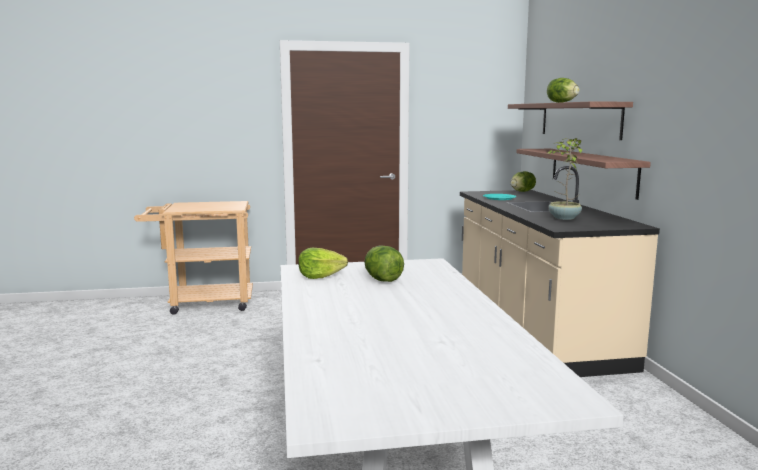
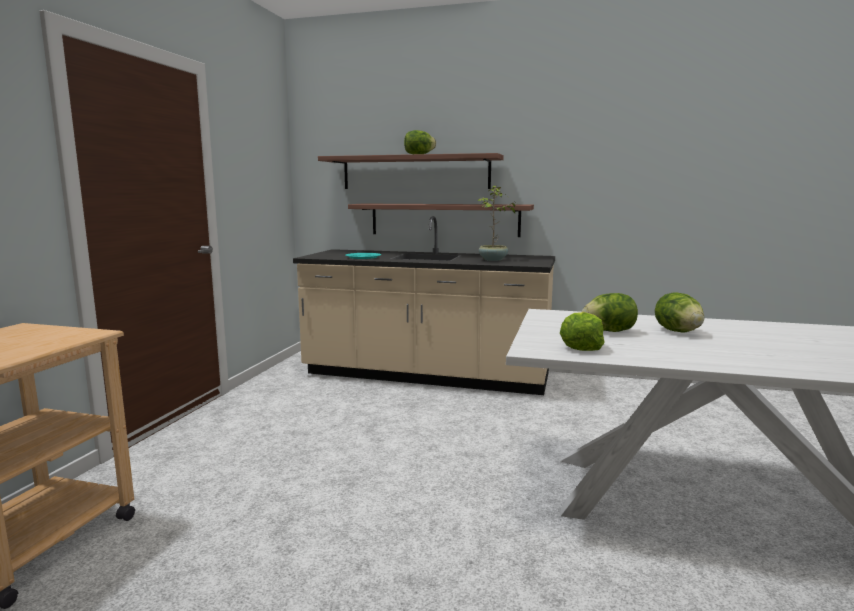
camera: 65 degrees left, 0 degrees up
(522, 191) = (338, 251): lettuce -> lettuce (678, 332)

